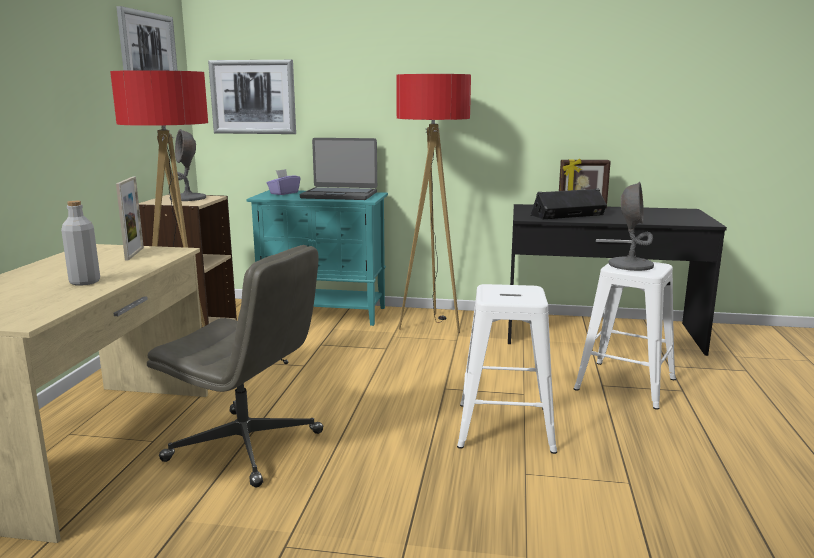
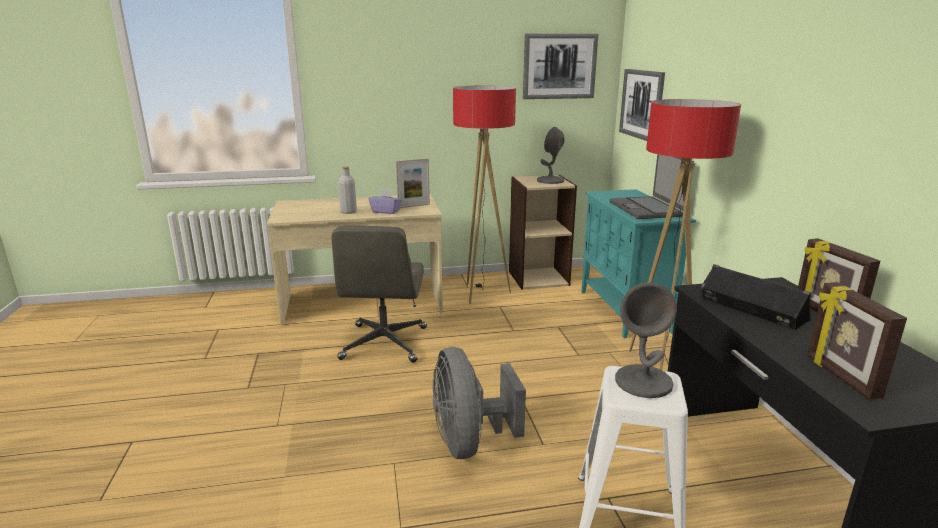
camera: 70 degrees right, 5 degrees up
(284, 193) = (625, 195): purple tissue box -> purple tissue box (386, 211)
(506, 426) = (469, 442): white stool -> grey fan
(667, 220) = (840, 377): none -> picture frame

